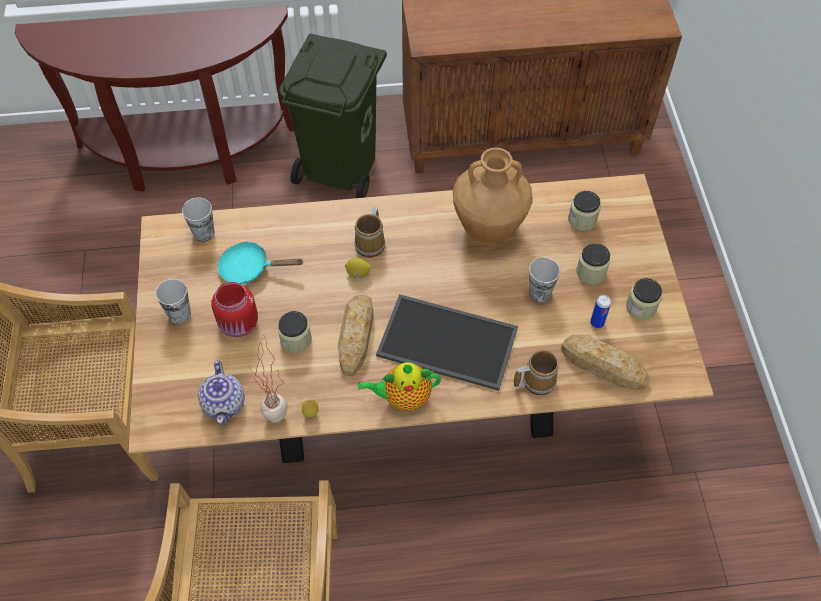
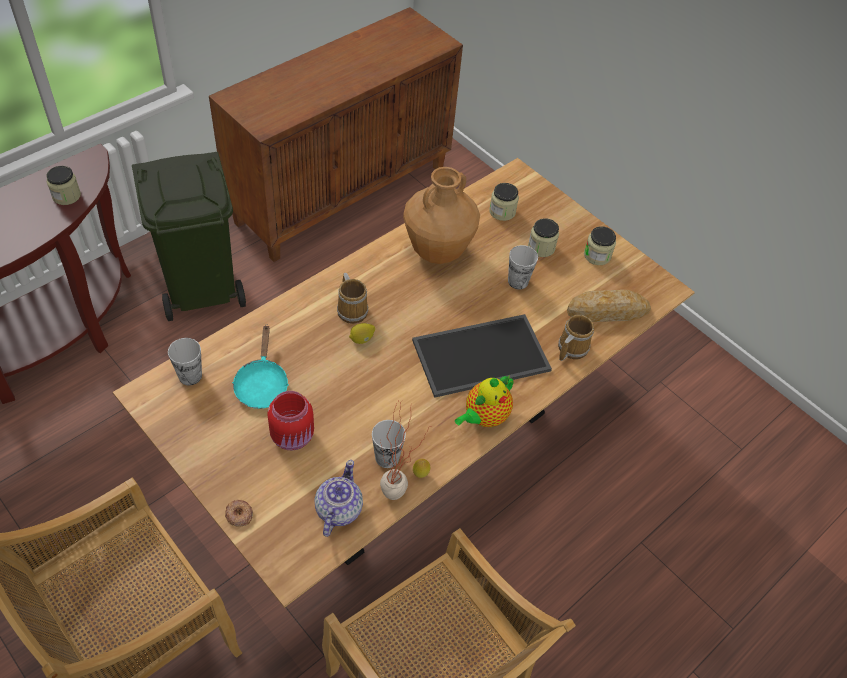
camera: 40 degrees left, 5 degrees down
(152, 363) = (239, 515): none -> donut
(179, 314) = (228, 458): cup -> cup (387, 457)
(224, 403) = (338, 510): teapot -> teapot turned 120 degrees counterclockwise
(250, 268) = (261, 384): turquoise frying pan -> turquoise frying pan turned 60 degrees counterclockwise
(296, 340) = (355, 422): jar -> jar (66, 196)
(356, 336) = (404, 391): bread -> none
(597, 323) = (577, 282): can -> none

